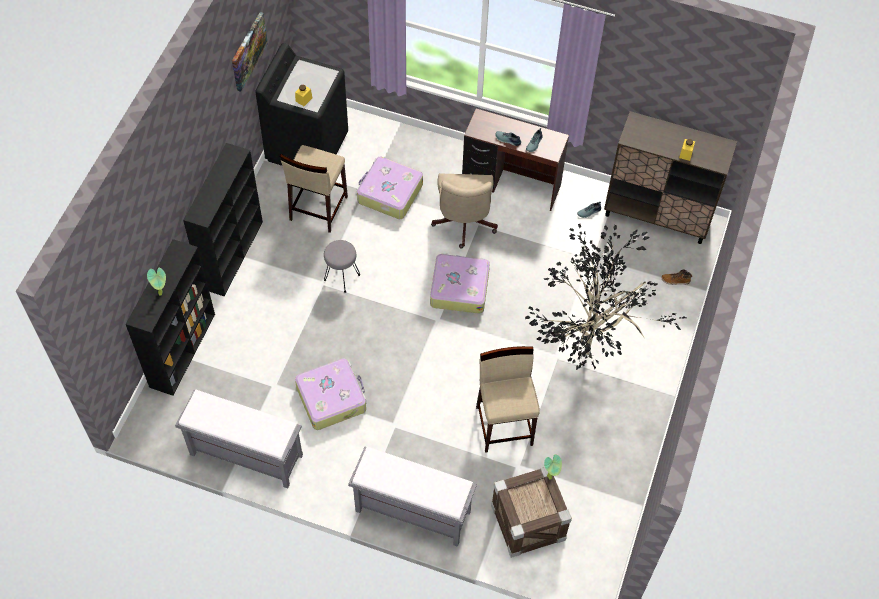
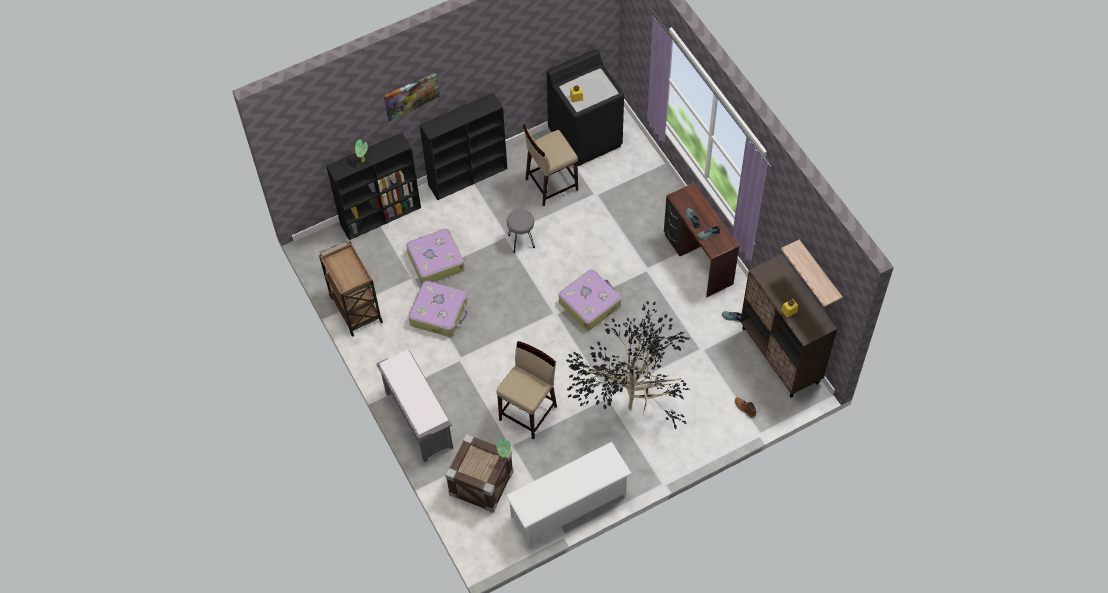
camera: 45 degrees right, 0 degrees up
(245, 455) = (355, 308): grey bench -> brown cart
(248, 51) = (547, 38): picture -> picture (411, 95)
(389, 193) = (607, 207): suitcase -> suitcase (435, 261)
(463, 225) = (636, 264): beige office chair -> none
(623, 479) = (569, 506): none -> white shoe rack
(699, 98) = (819, 274): none -> shelf

